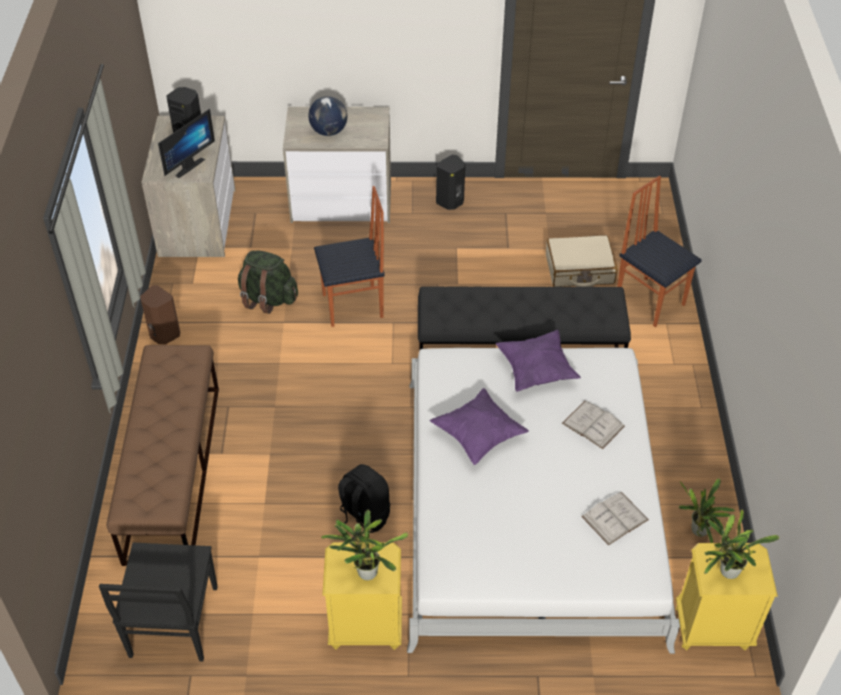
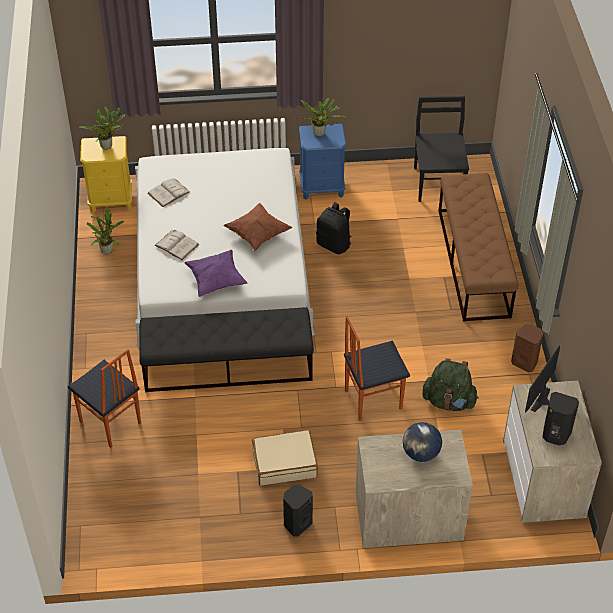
camera: 175 degrees right, 0 degrees up
(365, 628) = (322, 188): yellow nightstand -> blue nightstand
(478, 436) = (257, 234): purple pillow -> brown pillow
(579, 269) = (171, 452): beige suitcase -> beige suitcase (284, 463)

